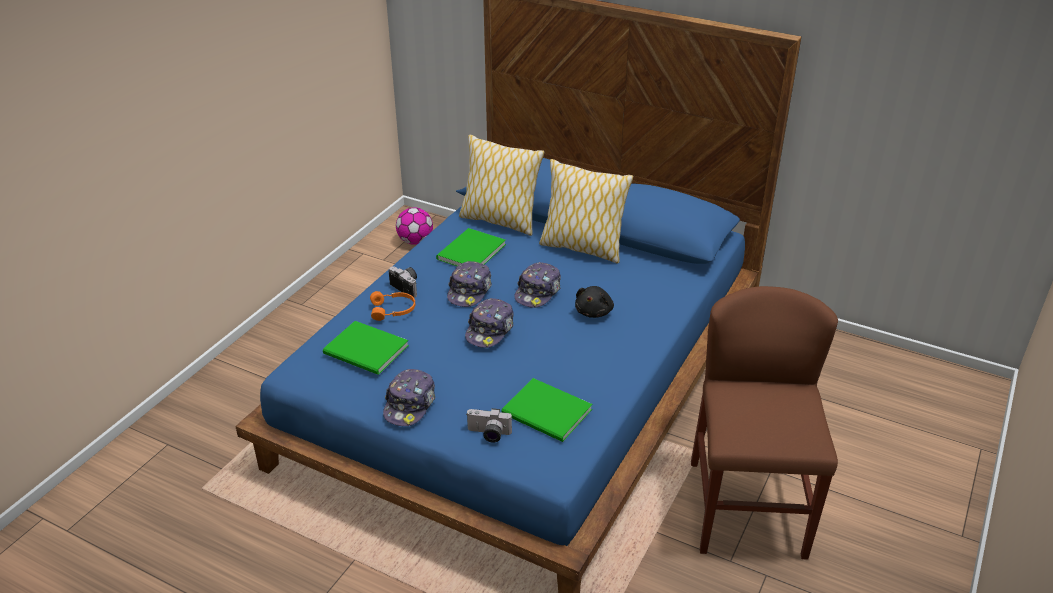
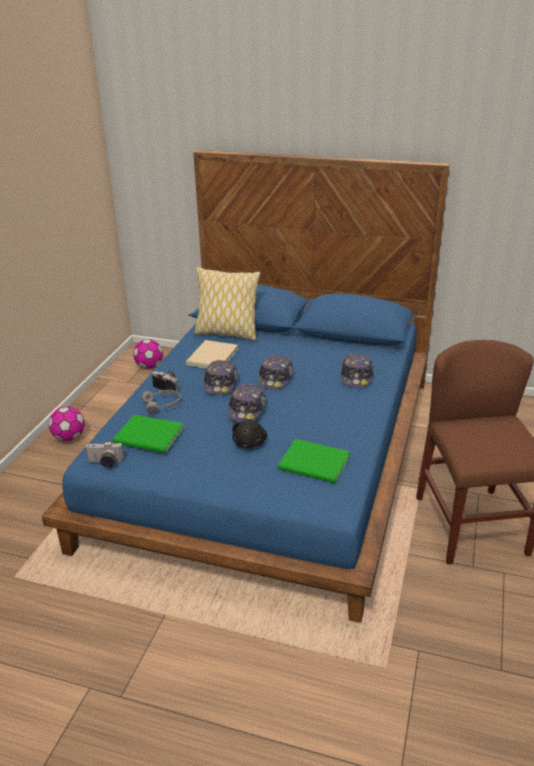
camera: 10 degrees left, 5 degrees down
(299, 325) = (69, 438): none -> football
(393, 310) = (162, 404): orange headphones -> grey headphones
(410, 405) = (199, 472): cap -> cap (357, 376)
(469, 252) = (210, 357): green book -> beige book
(488, 434) = (272, 486): camera -> camera (105, 463)
(582, 248) = (298, 345): pillow -> none
(594, 312) = (325, 387): black plush toy -> black plush toy (250, 443)

